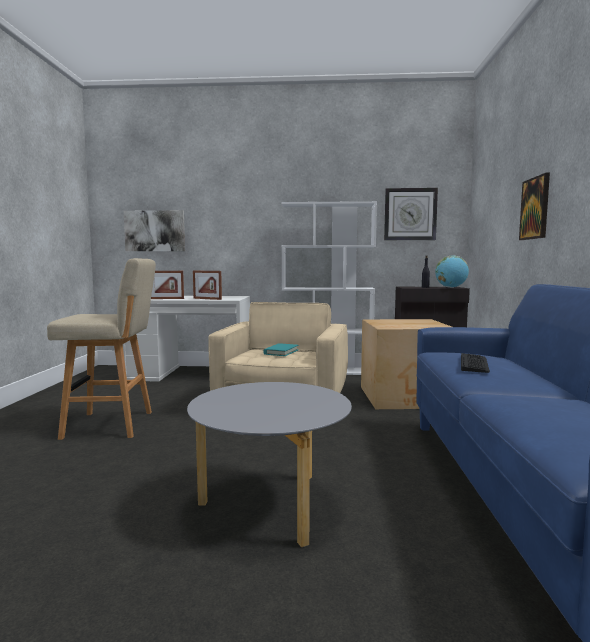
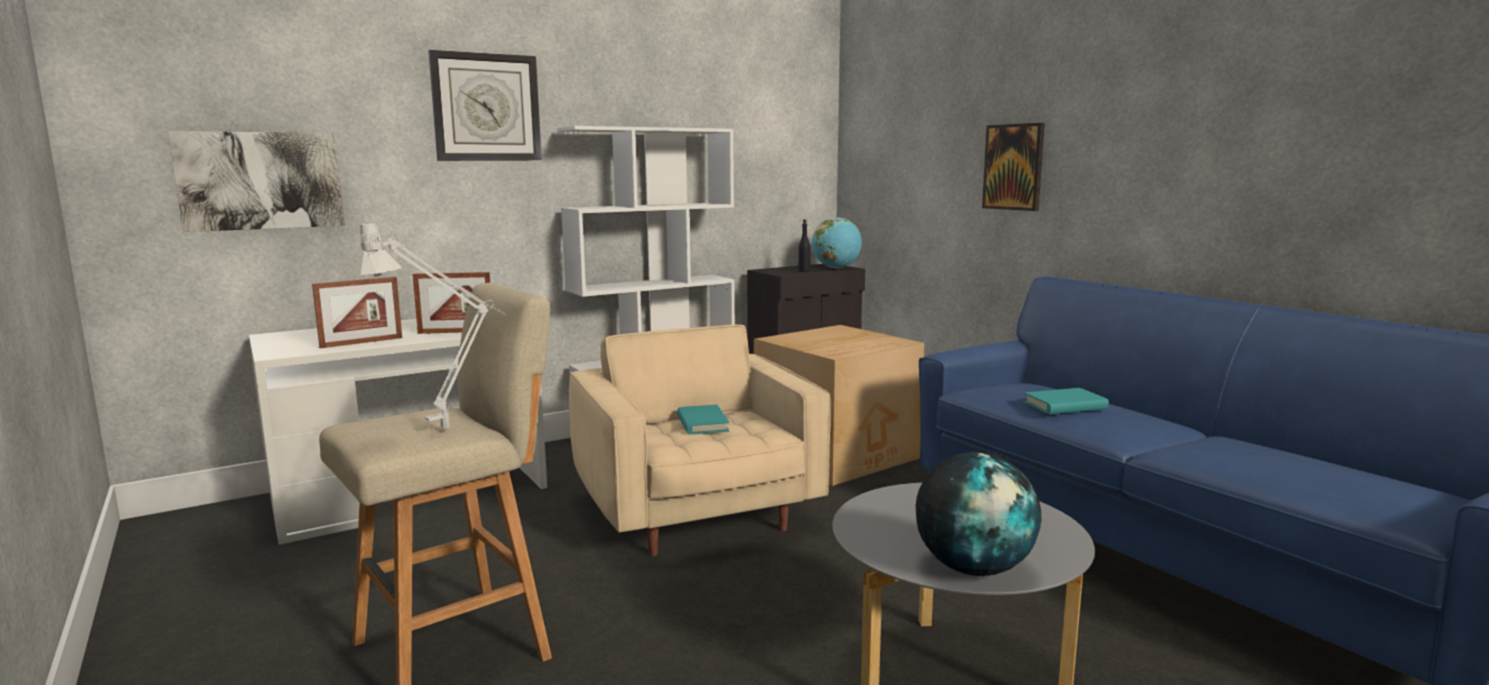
camera: 35 degrees left, 5 degrees up
(102, 317) = (457, 428): none -> grey table lamp
(229, 416) = (974, 568): none -> globe
(410, 214) = (761, 147): wall clock -> wall clock (486, 107)
(474, 364) = (1065, 406): keyboard -> turquoise book

